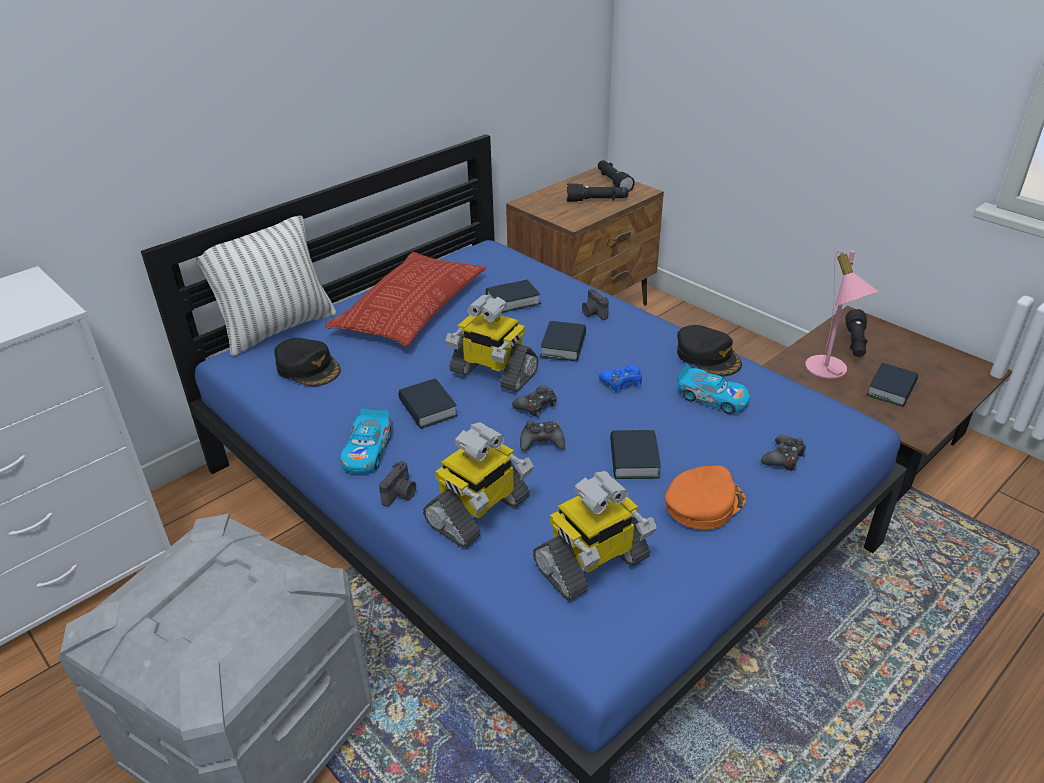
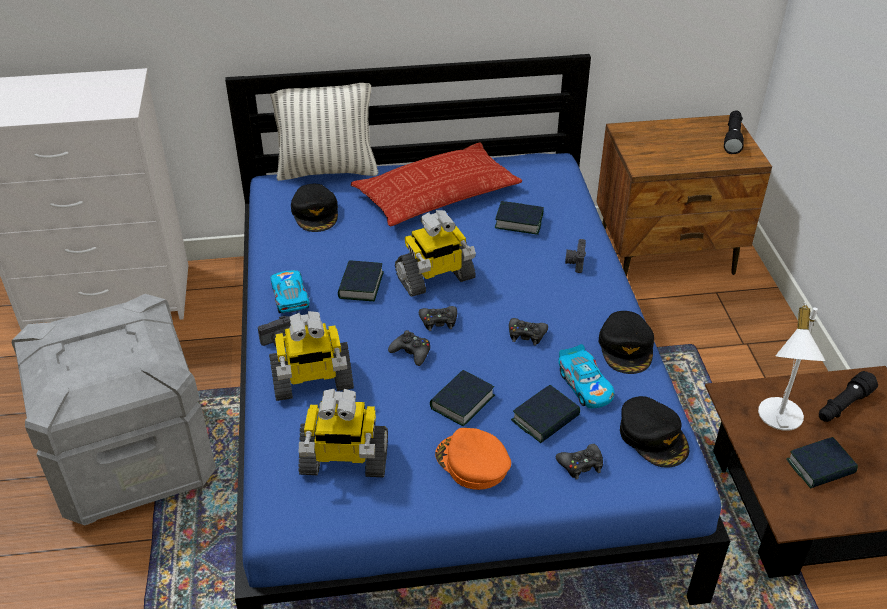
camera: 35 degrees right, 5 degrees up
(367, 451) = (290, 298): toy car -> toy car turned 120 degrees clockwise
(492, 373) = (435, 278): toy robot -> toy robot turned 90 degrees counterclockwise
(563, 346) = (515, 281): book -> book (545, 419)
(597, 201) = (692, 152): black flashlight -> none
(622, 382) = (526, 335): blue game controller -> black game controller
(703, 503) = (472, 463): orange cap -> orange cap turned 135 degrees counterclockwise
(807, 410) = (653, 437): none -> black cap
(829, 371) = (778, 420): pink table lamp -> white table lamp

